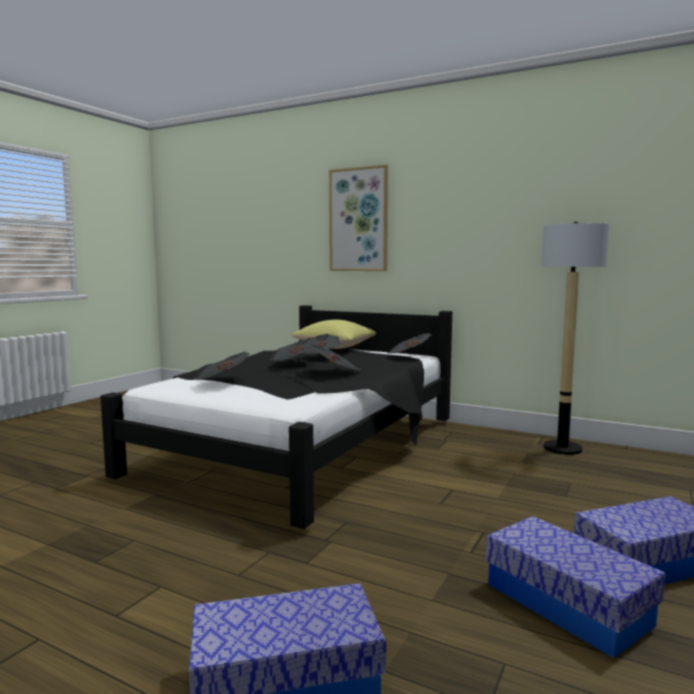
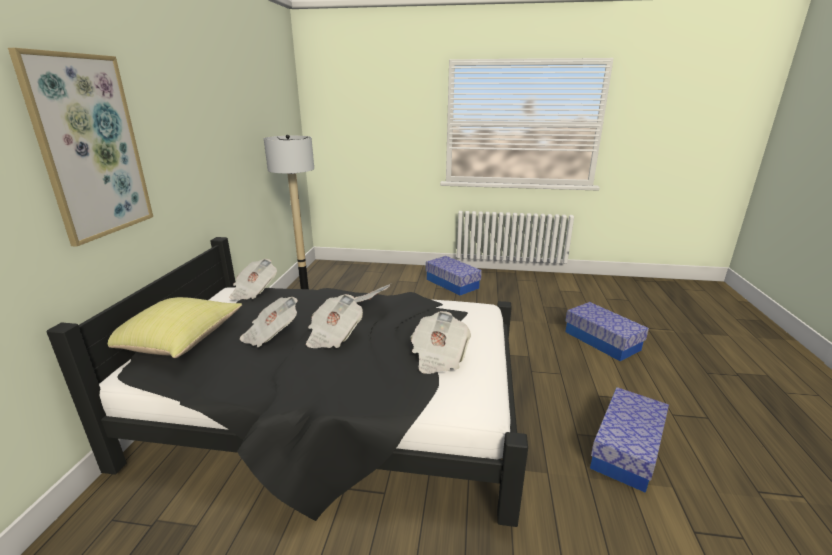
camera: 110 degrees left, 15 degrees up
(566, 604) = (497, 297): storage box -> storage box (626, 449)

